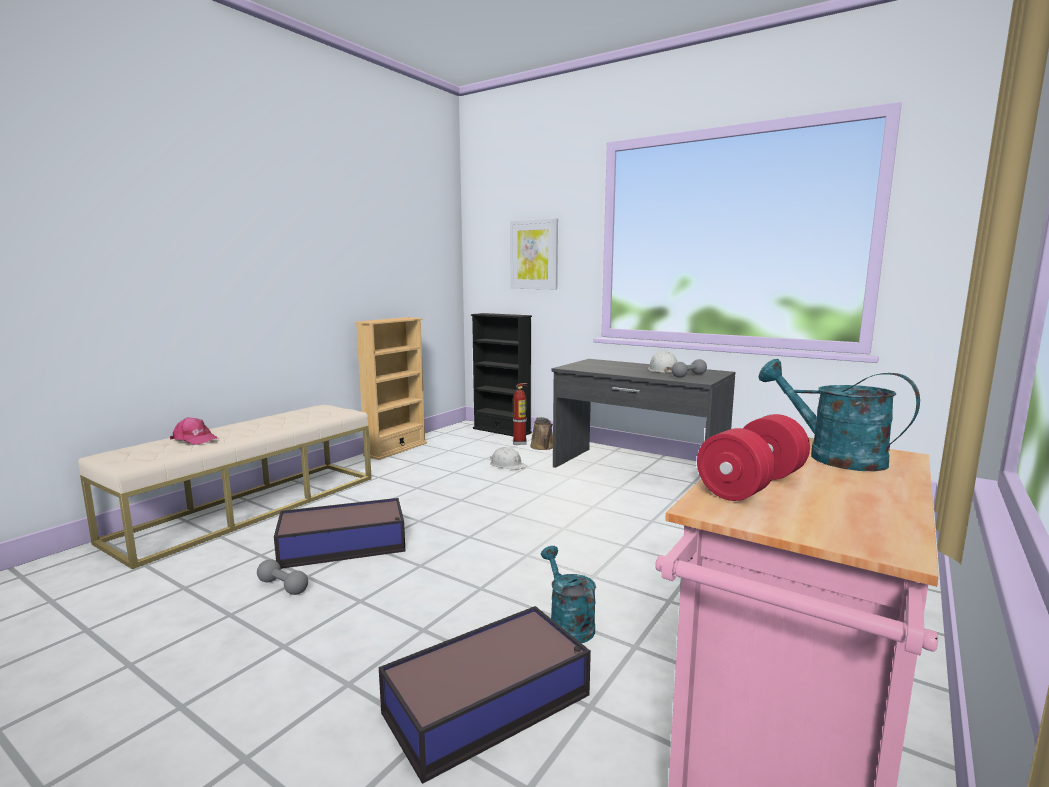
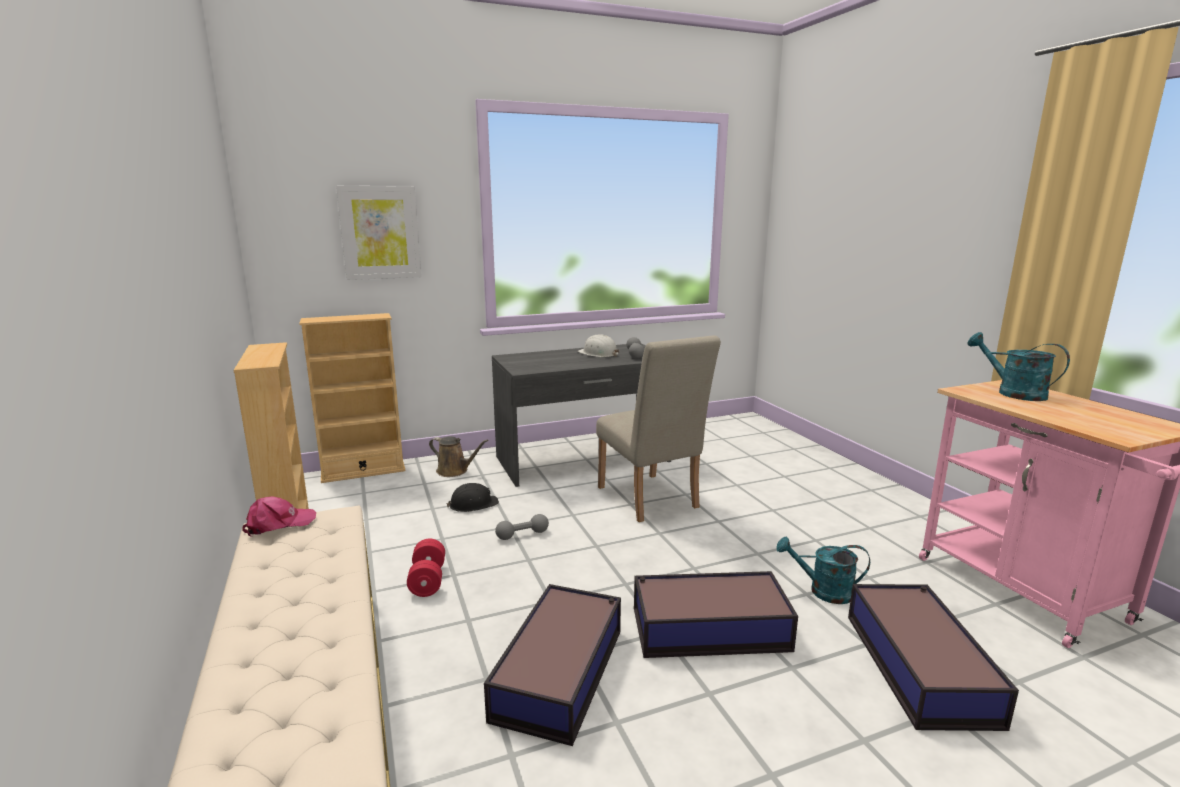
camera: 55 degrees left, 5 degrees up
(195, 439) = (280, 668): pink cap -> pink cap (279, 524)
(283, 586) = (628, 749): grey dumbbell -> grey dumbbell (522, 535)
(442, 581) = (707, 628): none -> storage box
(502, 431) = (363, 472): black bookcase -> beige bookcase
(507, 465) = (473, 504): white hard hat -> black hard hat
(520, 443) = (420, 476): fire extinguisher -> none
(613, 511) = (650, 500): none -> beige chair
(752, 485) = (1074, 420): red dumbbell -> red dumbbell (428, 580)
(832, 456) = (1012, 393): turquoise watering can -> turquoise watering can turned 60 degrees clockwise

